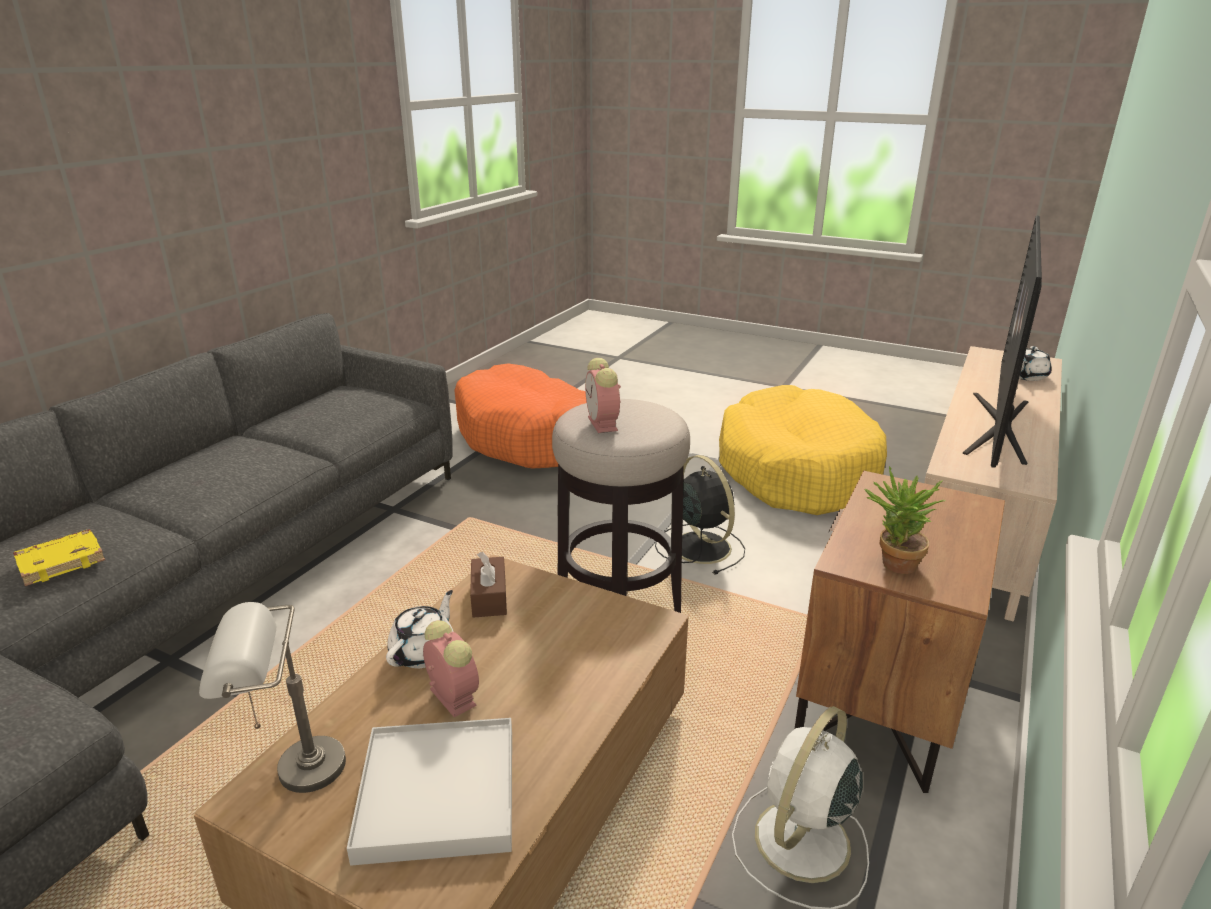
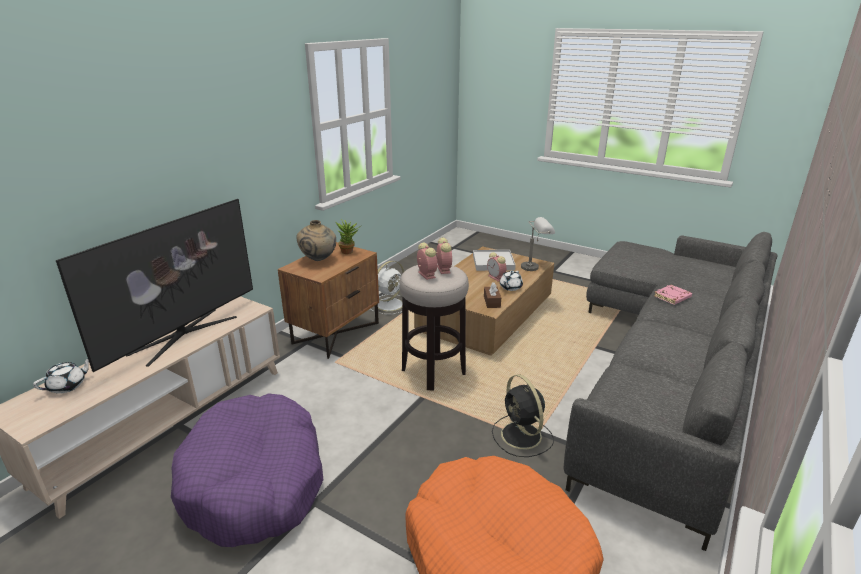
camera: 175 degrees left, 0 degrees up
(62, 561) = (672, 297): yellow book -> pink book
(636, 413) = (426, 274): none -> alarm clock
(700, 546) = (375, 408): black fan -> black fan (522, 436)
(796, 470) = (254, 482): yellow dog bed -> purple dog bed
(942, 530) = (318, 260): none -> beige vase

